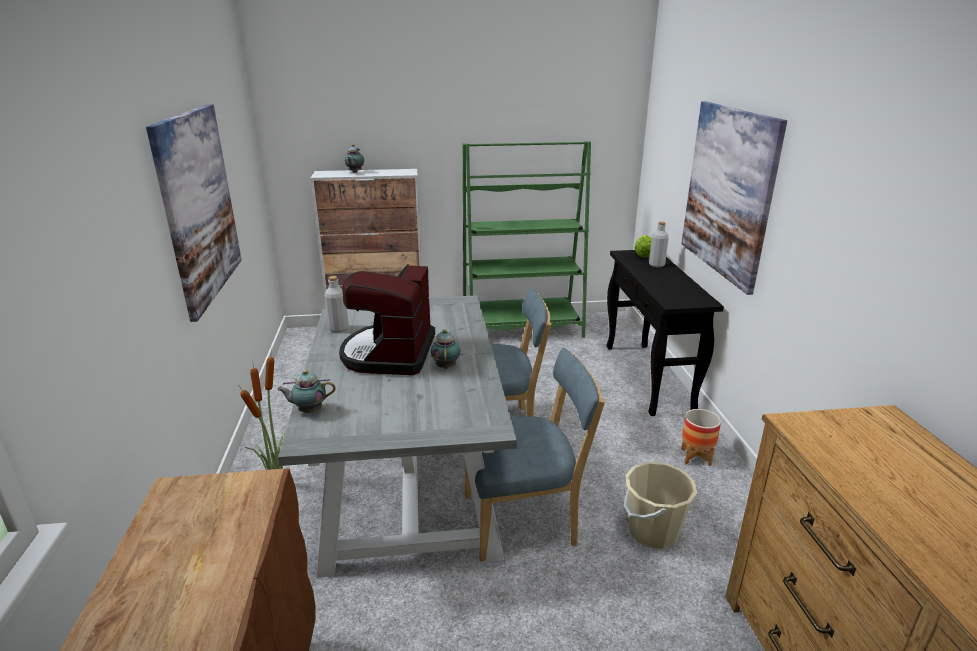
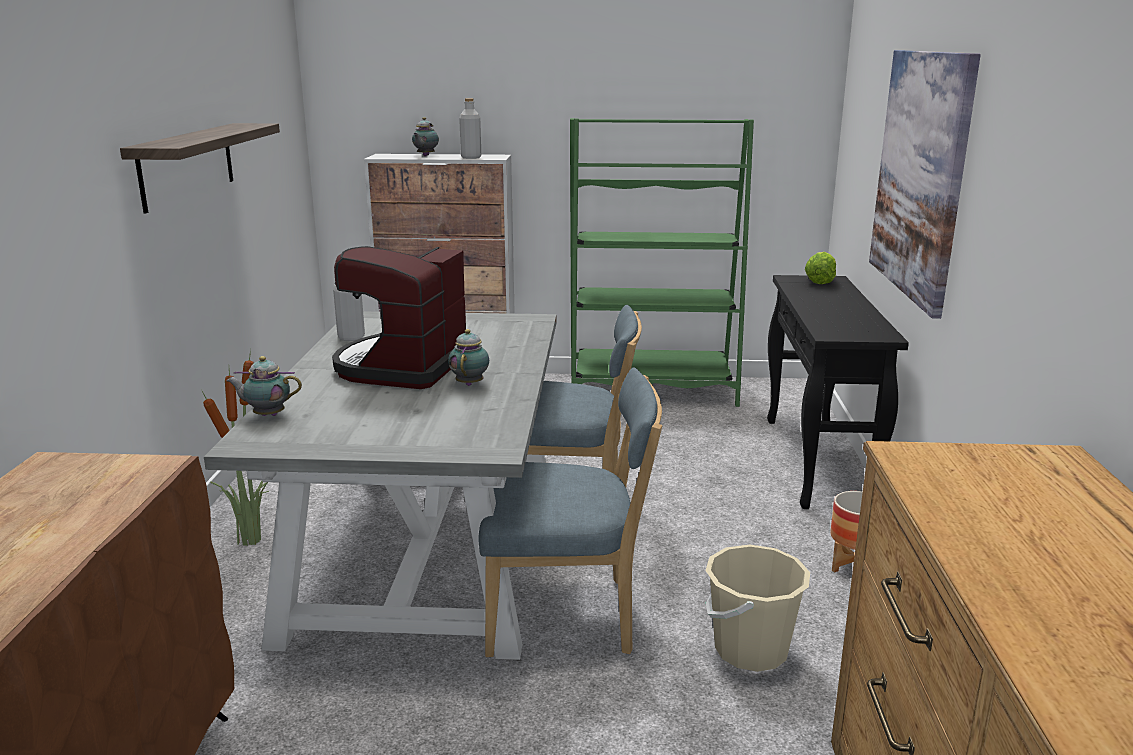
camera: 10 degrees right, 5 degrees down
(199, 206) = (187, 165): picture -> shelf
(656, 265) = (833, 293): grey bottle -> grey bottle (471, 157)

